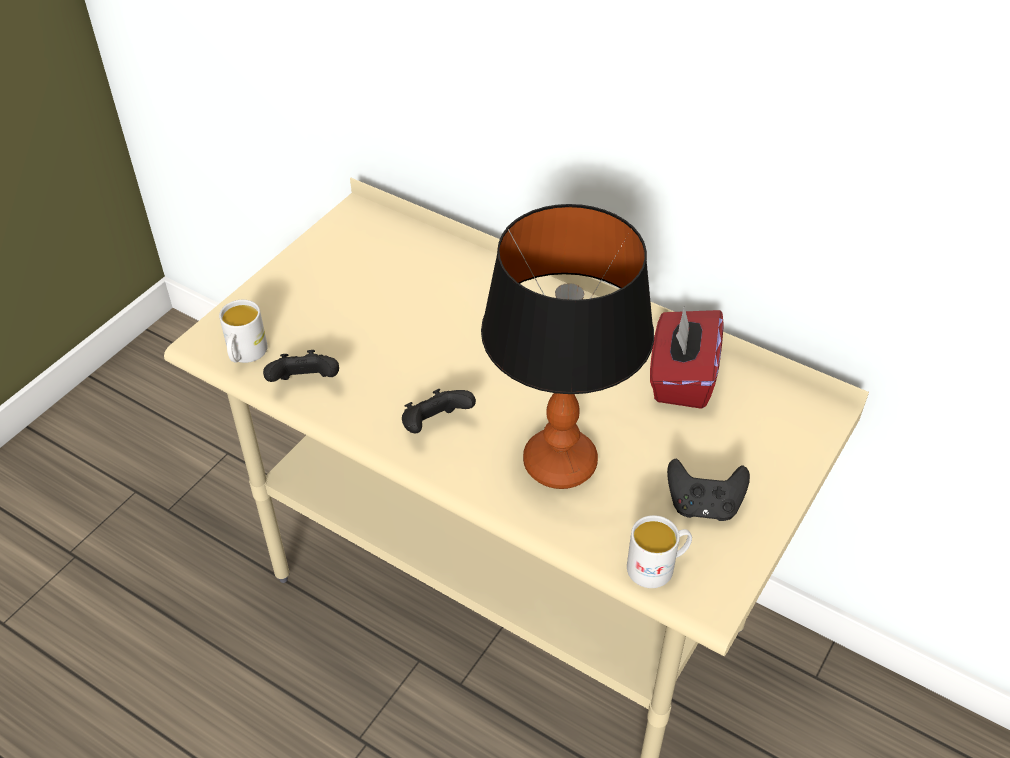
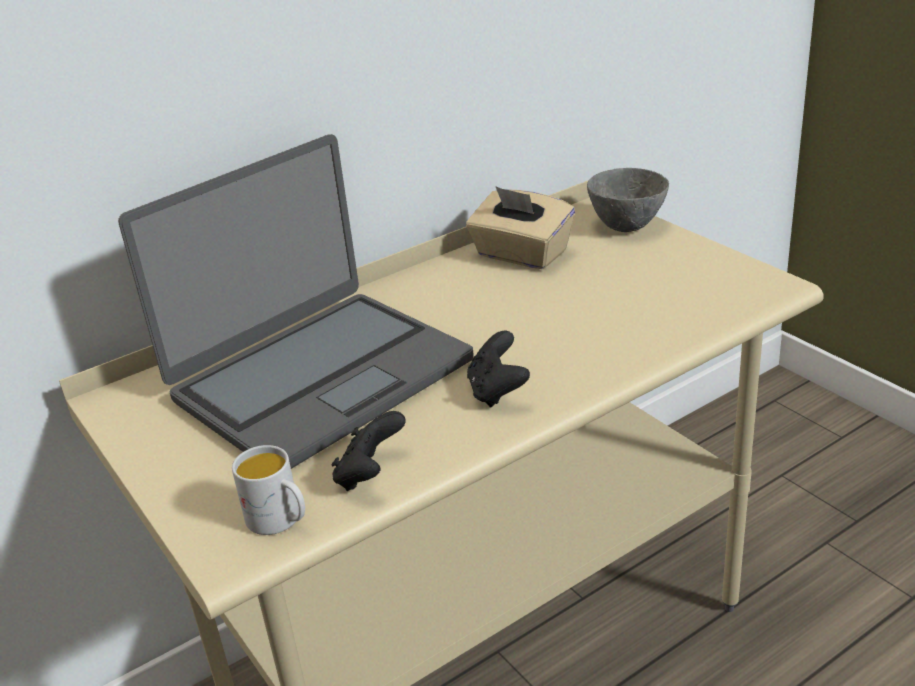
camera: 65 degrees left, 15 degrees down
(419, 312) = (320, 378): none -> laptop
(560, 462) = (588, 328): table lamp -> none
(658, 566) = (731, 301): white mug -> none
(681, 378) = (521, 255): red tissue box -> beige tissue box
(703, 505) = (672, 270): black game controller -> none
(788, 446) = (626, 225): none -> grey bowl

